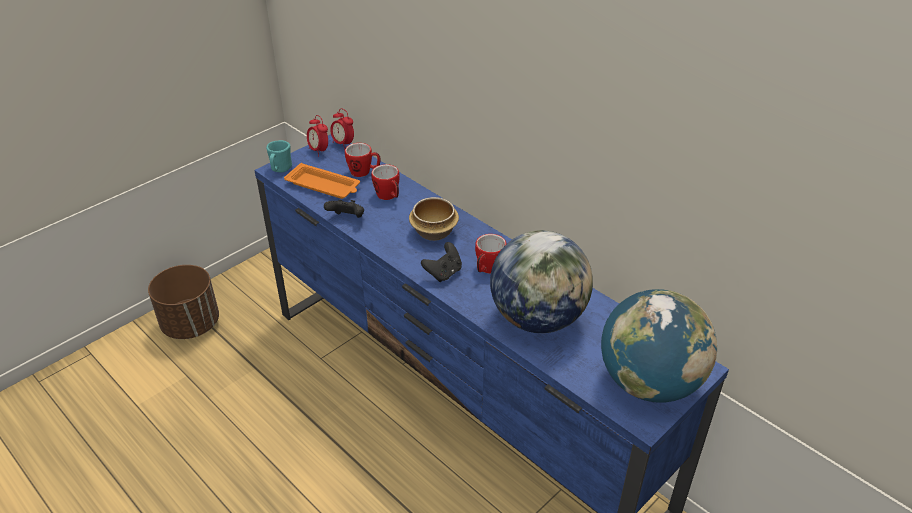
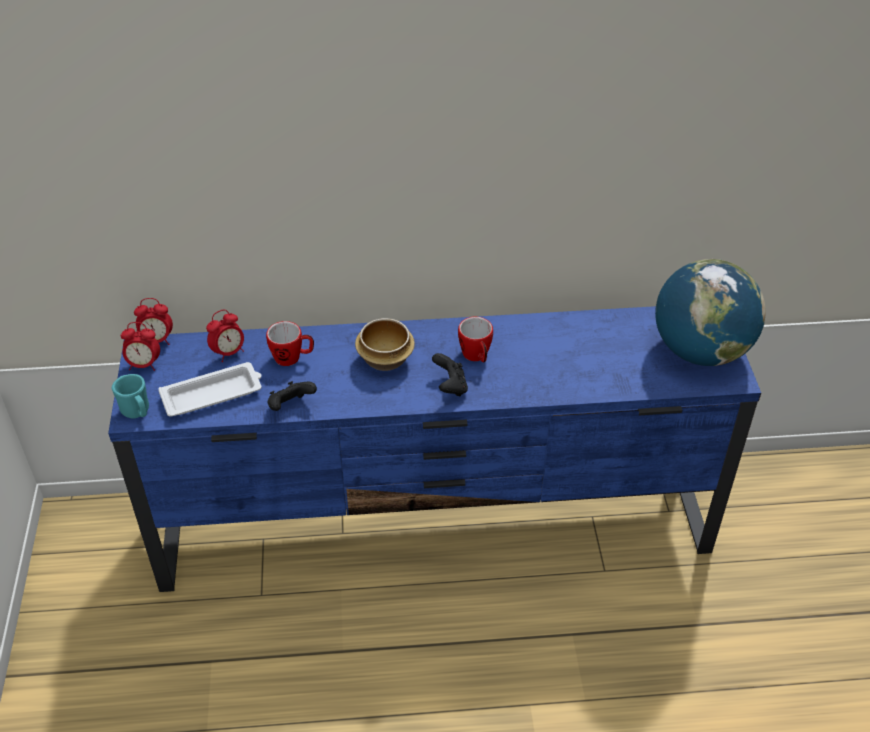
camera: 50 degrees left, 5 degrees up
(191, 324) = (71, 687): brown planter -> none
(324, 186) = (213, 394): orange tray -> white tray
(364, 172) = (229, 353): mug -> alarm clock
(538, 318) = (570, 365): globe -> none

